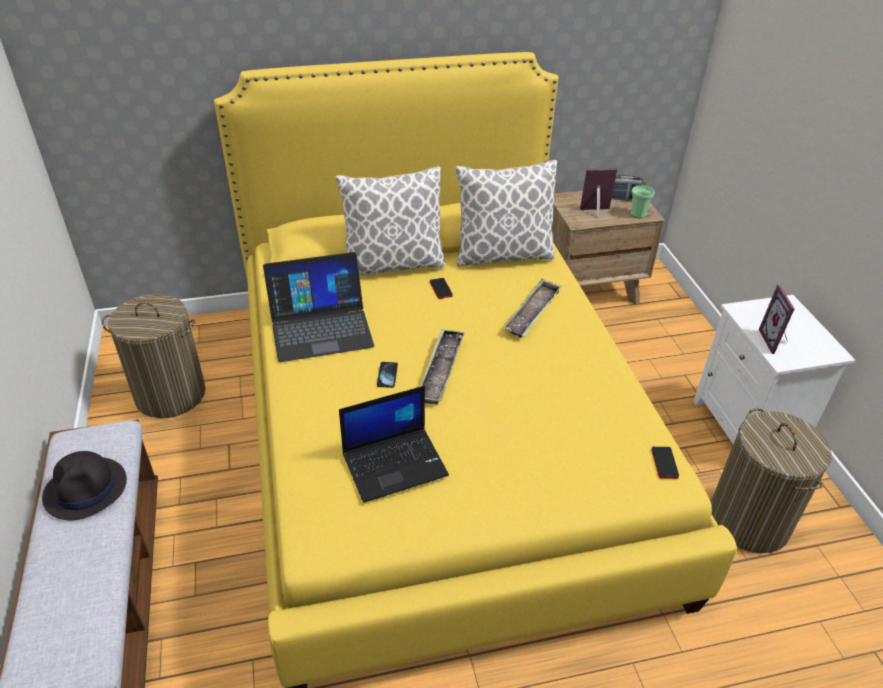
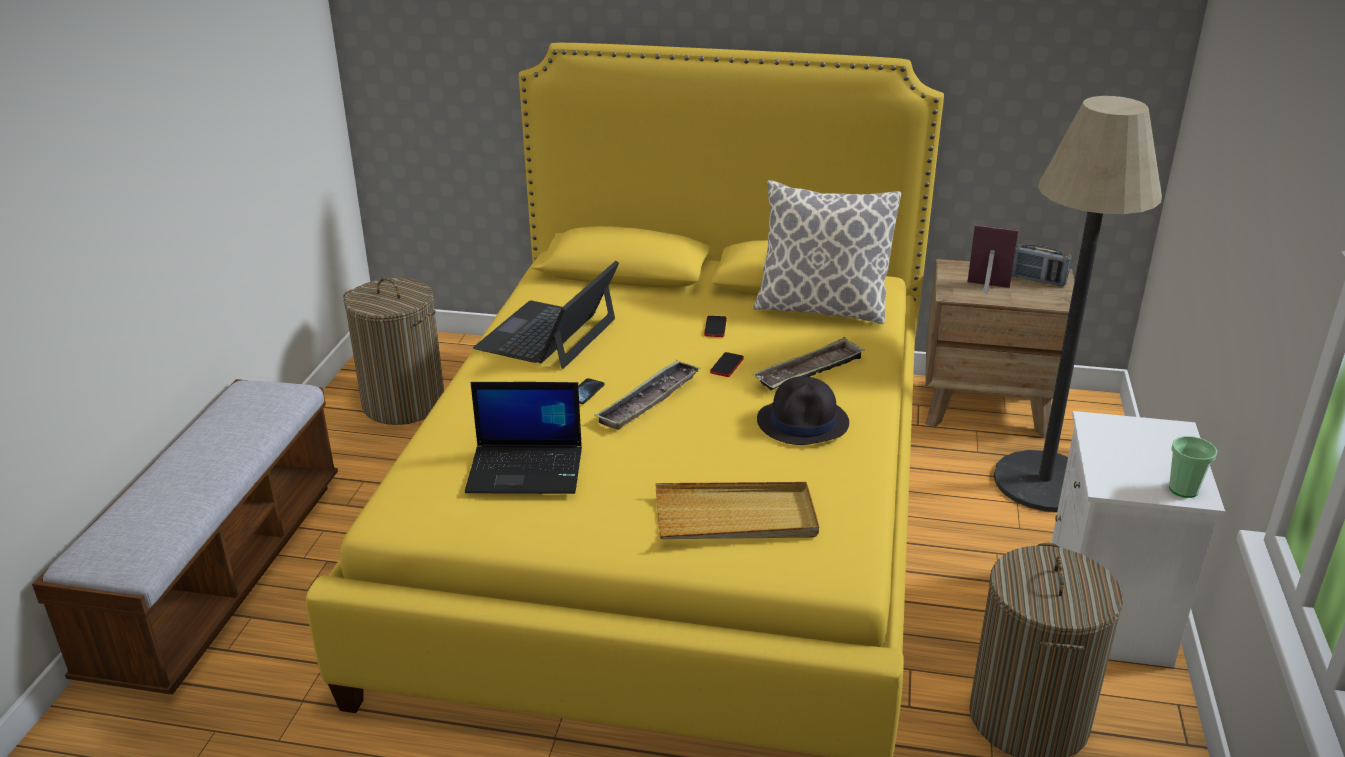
camera: 25 degrees right, 10 degrees down
(86, 489) = (231, 430): black hat -> black hat (803, 422)
(320, 327) = (548, 334): laptop -> laptop turned 105 degrees clockwise
(393, 264) = (678, 293): pillow -> none
(572, 458) = (736, 517): none -> beige tray
(638, 214) = (1046, 300): cup -> cup (1183, 489)
(656, 338) = (1044, 482): none -> floor lamp
(664, 463) = (849, 551): phone -> phone (727, 365)
(775, 341) = (1117, 465): picture frame -> none

